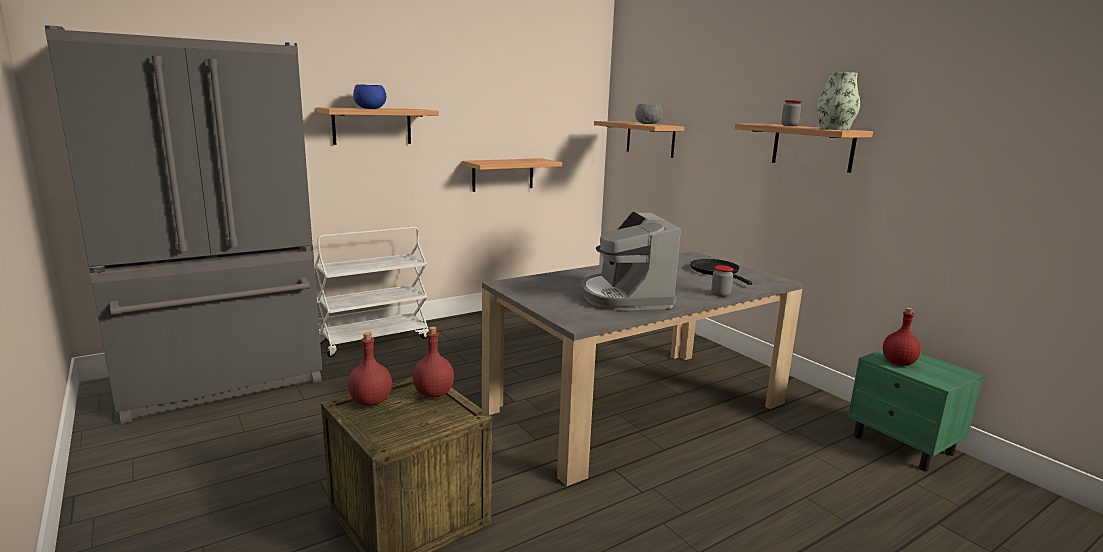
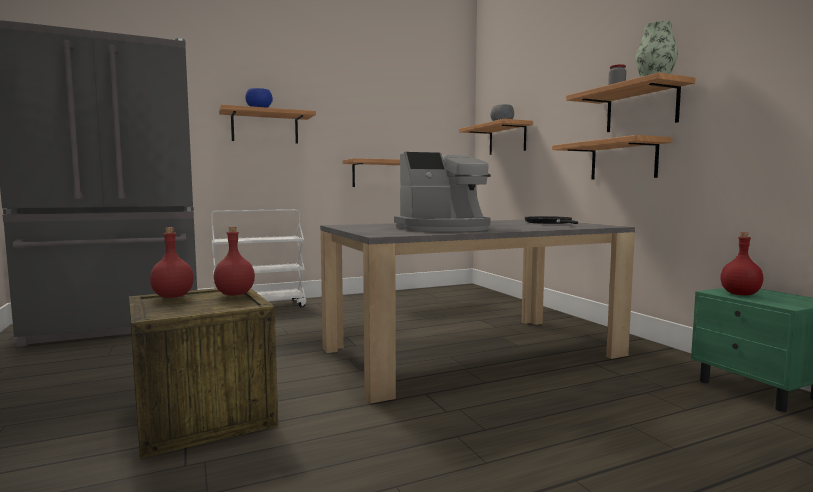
camera: 10 degrees right, 10 degrees down
(625, 297) = (444, 228): coffee machine -> coffee machine turned 105 degrees counterclockwise
(720, 294) = (541, 228): jar -> none
(787, 197) = (623, 160): none -> shelf

